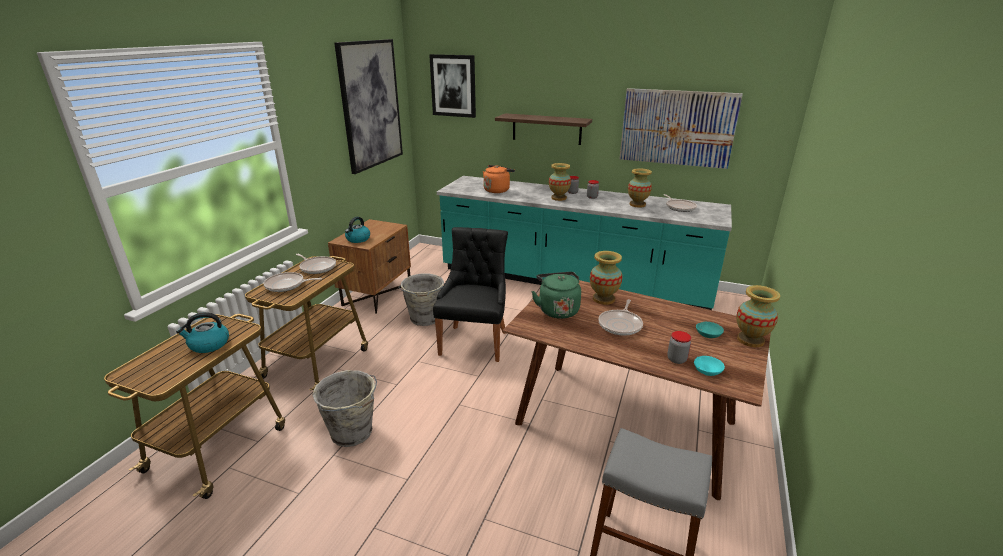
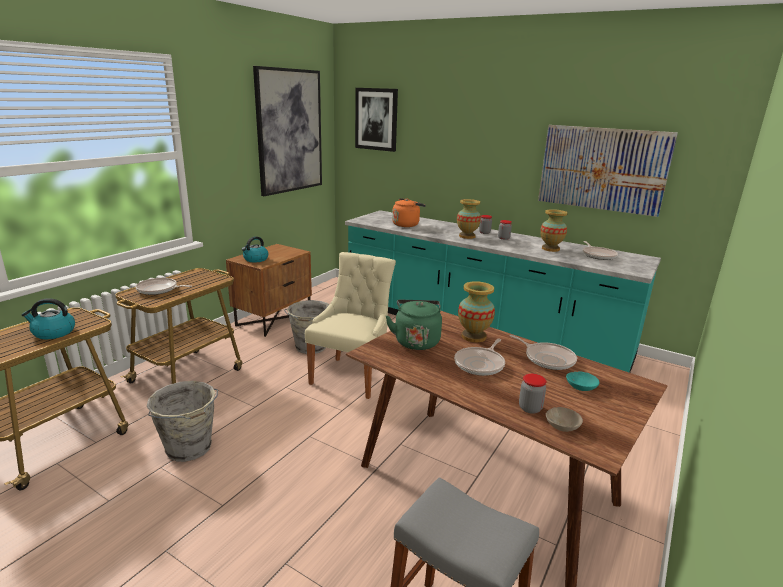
camera: 10 degrees right, 5 degrees down
(317, 267) = (197, 277): frying pan -> frying pan (547, 358)
(475, 341) = (352, 375): black chair -> beige chair
(546, 129) = (464, 165): shelf -> none
(708, 372) = (563, 427): turquoise bowl -> beige bowl
(750, 340) = (632, 399): vase -> none

